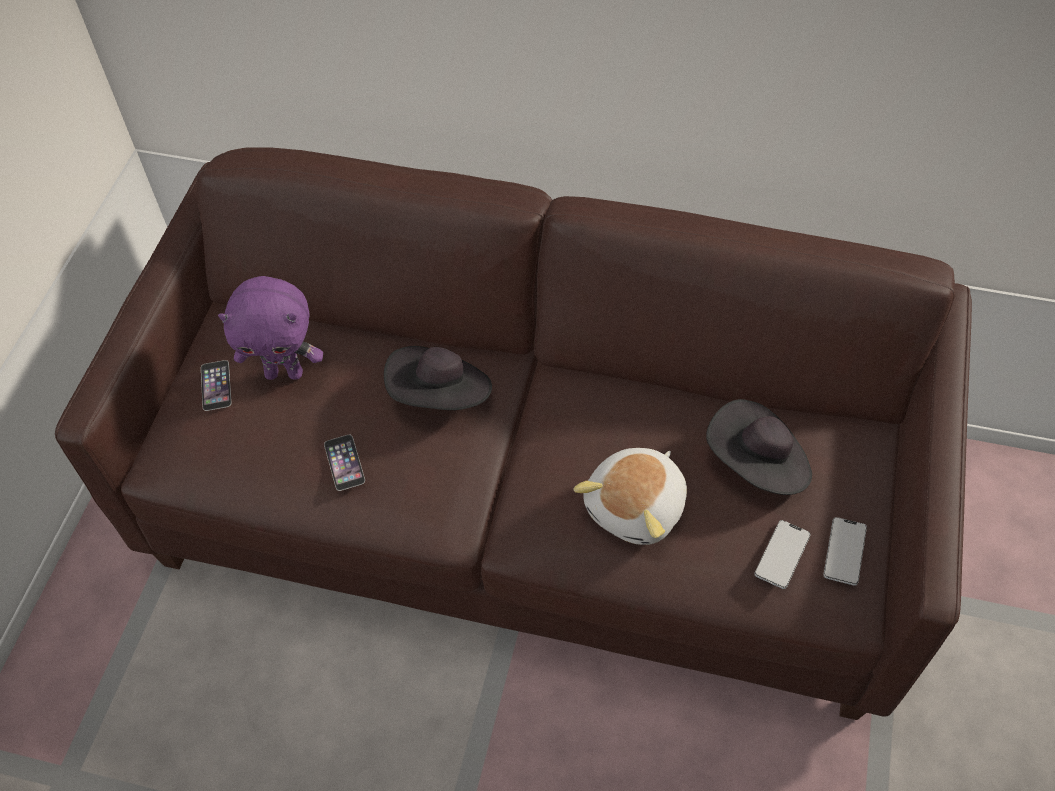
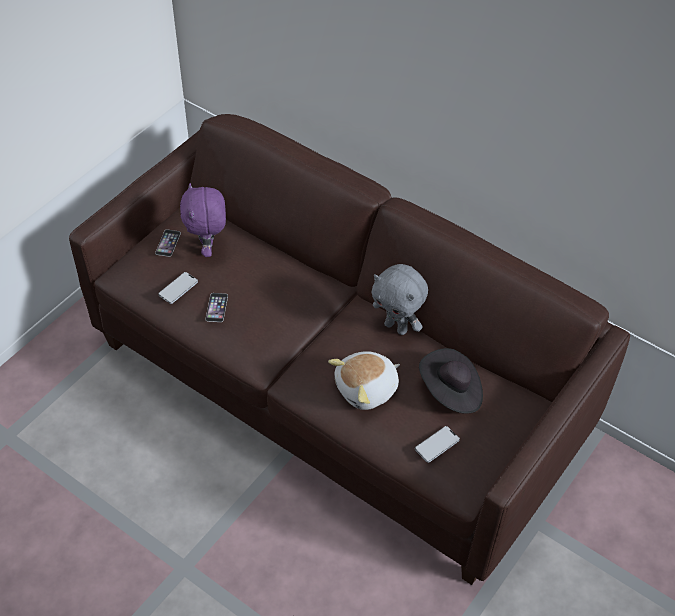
camera: 20 degrees right, 5 degrees down
(285, 372) = (208, 249): purple plush toy -> purple plush toy turned 60 degrees clockwise
(440, 395) = (288, 291): black hat -> none
(628, 393) = (397, 327): none -> grey plush toy
(844, 552) = (476, 457): phone -> phone (178, 288)

